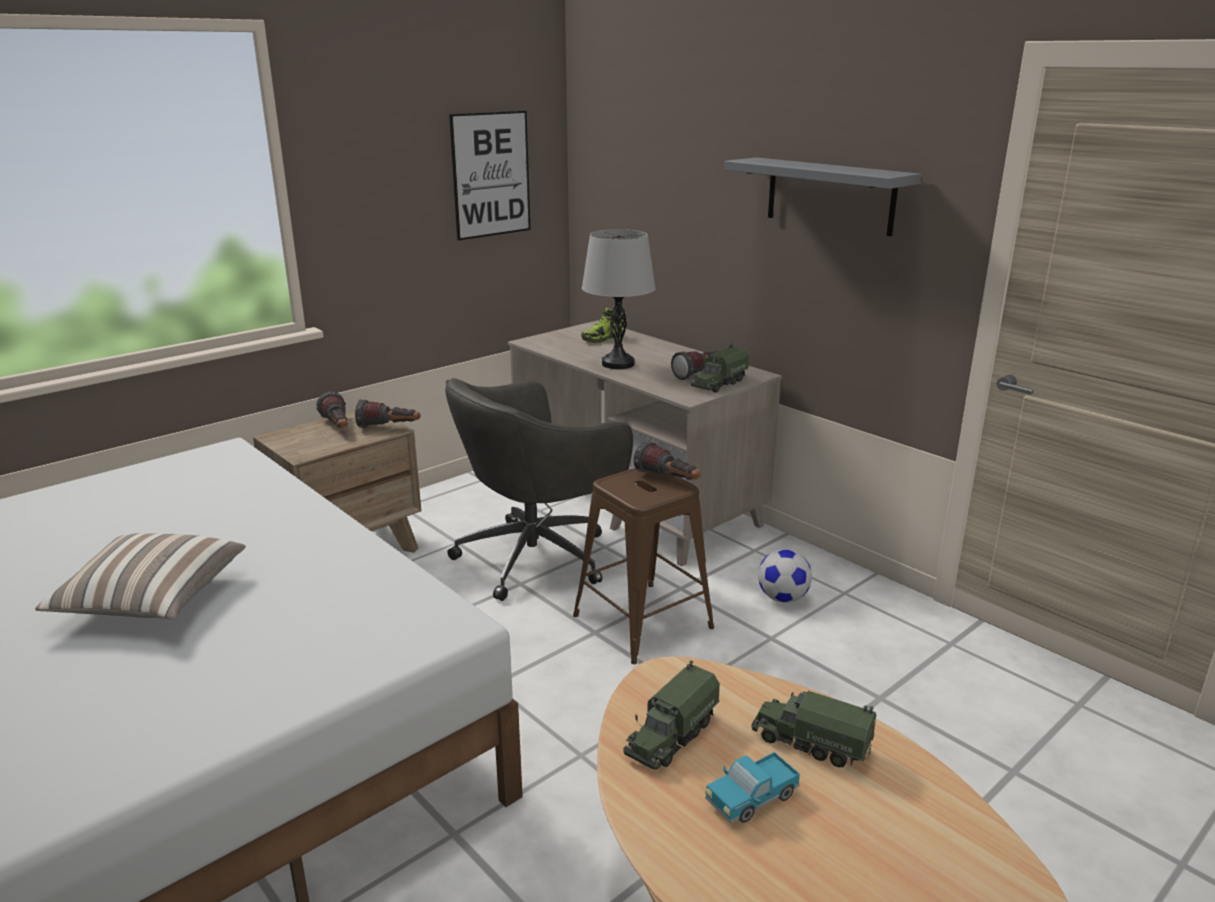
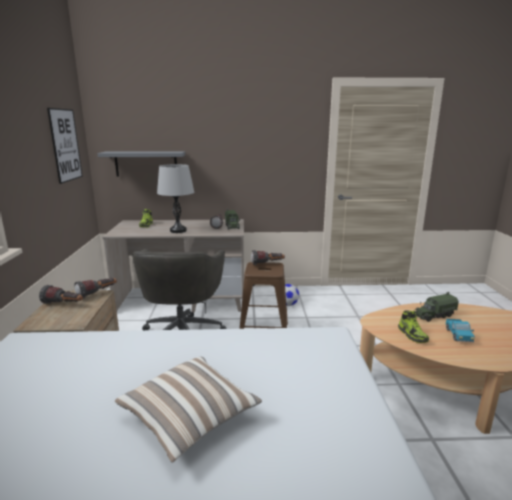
camera: 50 degrees left, 5 degrees down
(671, 736) = (412, 335): toy truck -> shoe
(830, 195) = (258, 139): grey shelf -> grey shelf (146, 163)

